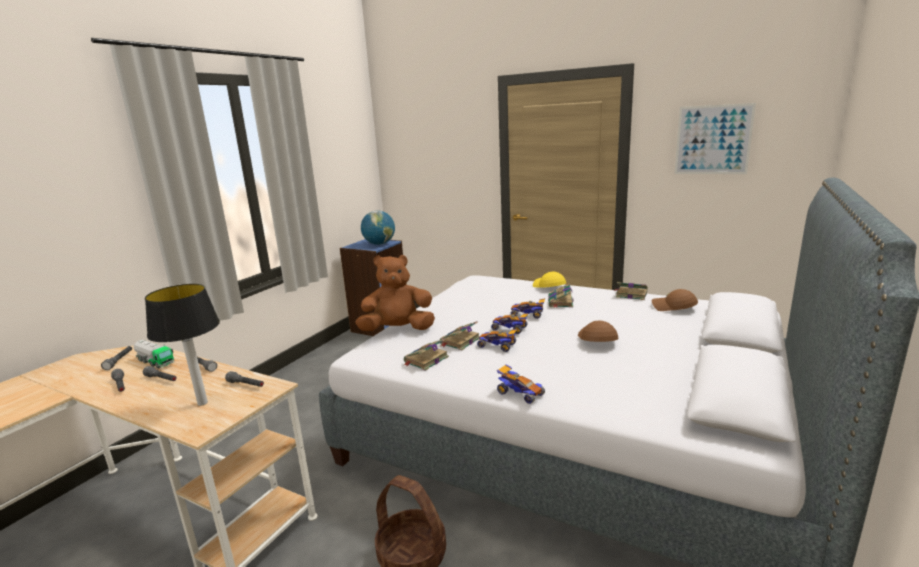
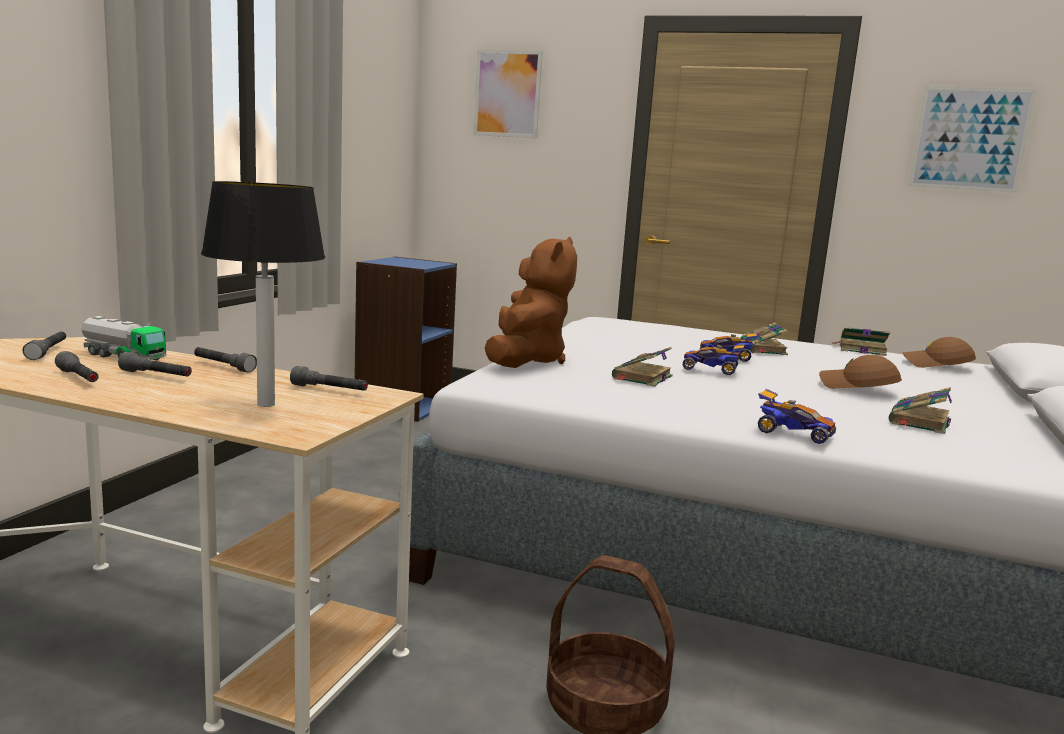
camera: 10 degrees left, 5 degrees down
(379, 244) = (423, 263): globe -> none
(398, 330) = (525, 360): brown plush toy -> brown plush toy turned 120 degrees clockwise
(423, 132) = (507, 94): none -> picture
(425, 360) = (604, 393): book -> book (919, 422)
(498, 346) = (709, 385): toy car -> none
(548, 287) = (728, 334): yellow cap -> none
(596, 339) = (856, 387): brown cap -> brown cap turned 45 degrees counterclockwise

